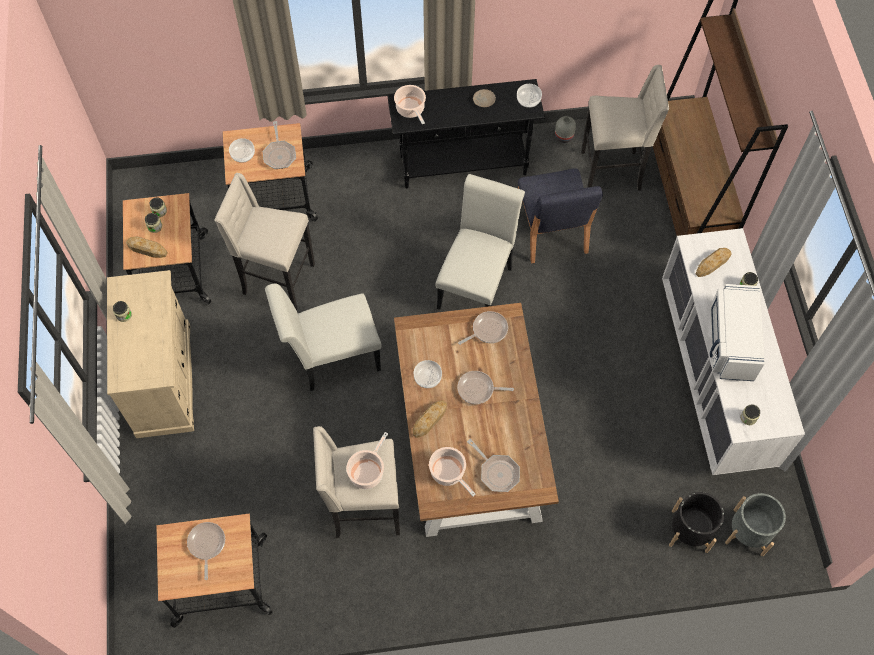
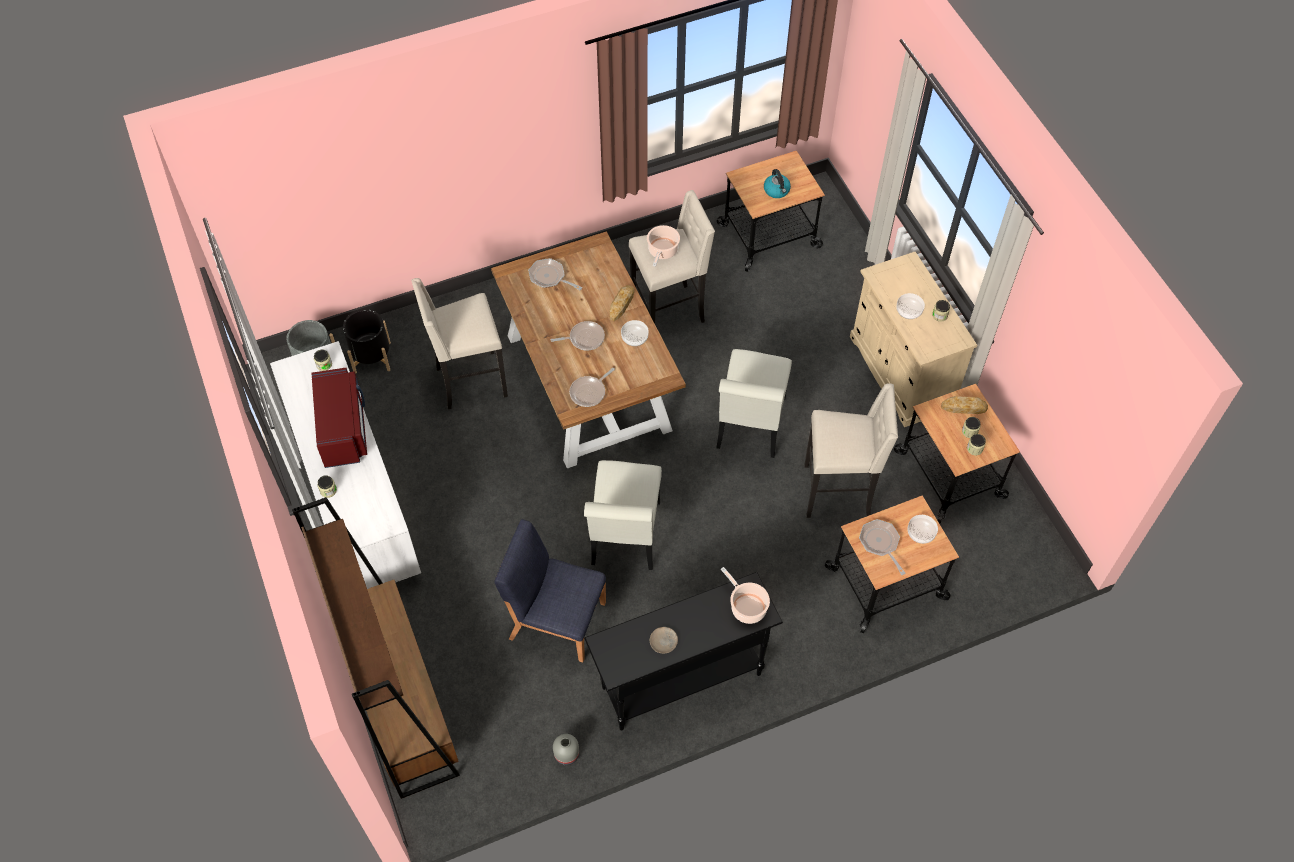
camera: 165 degrees right, 5 degrees down
(206, 545) = (777, 190): frying pan -> kettle
(331, 358) = (749, 428): white chair -> white chair turned 135 degrees clockwise
(449, 473) = (592, 268): cooking pot -> none
(528, 100) = (609, 655): bowl -> bowl (909, 311)
(551, 231) = (556, 619): blue chair -> blue chair turned 45 degrees counterclockwise
(612, 172) = (497, 717): beige stool -> beige stool (469, 382)
(712, 263) = (366, 506): bread -> none
(730, 342) = (343, 429): white microwave -> red microwave

